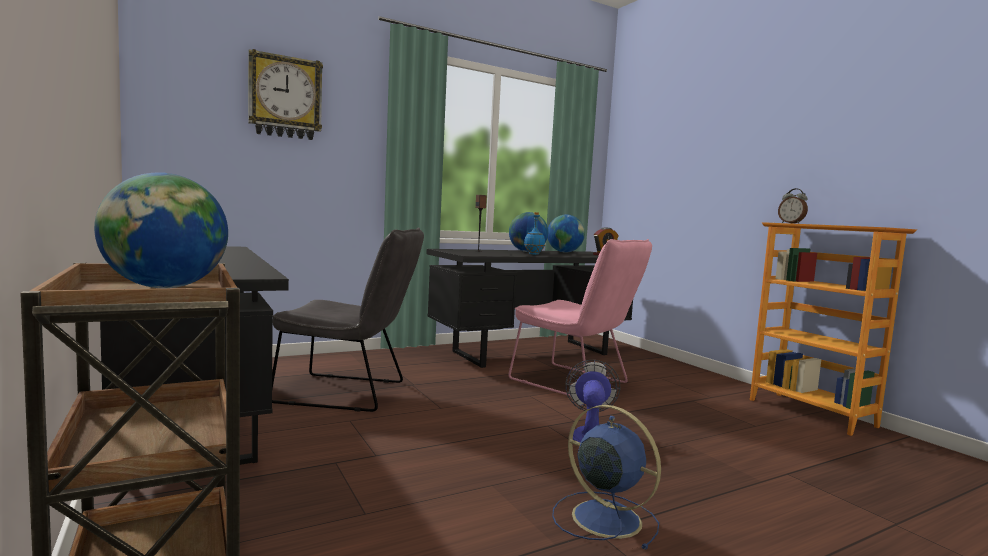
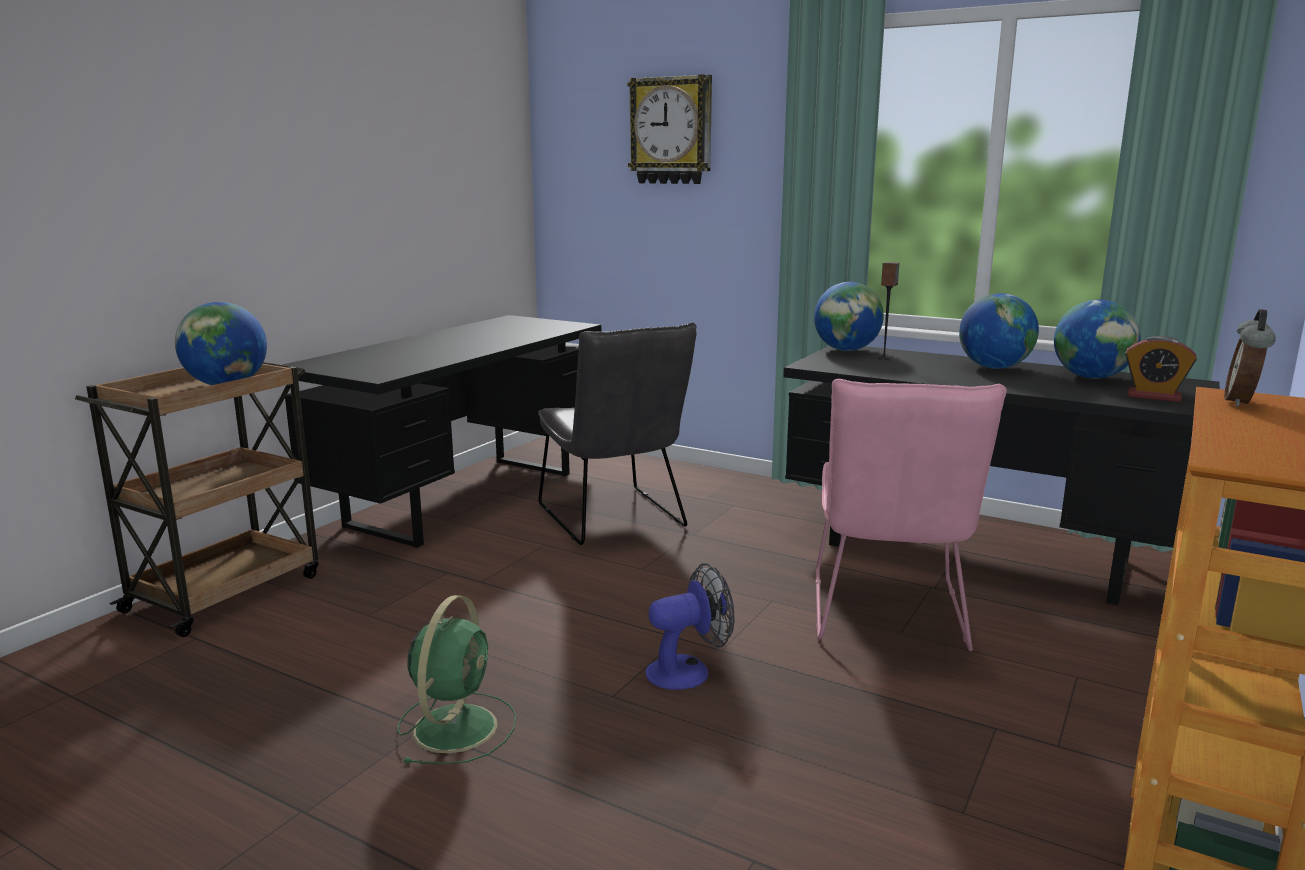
camera: 60 degrees right, 10 degrees up
(448, 250) = (846, 350): none -> globe
(533, 254) = (955, 376): blue bottle -> none
(603, 517) = (456, 726): blue fan -> green fan

